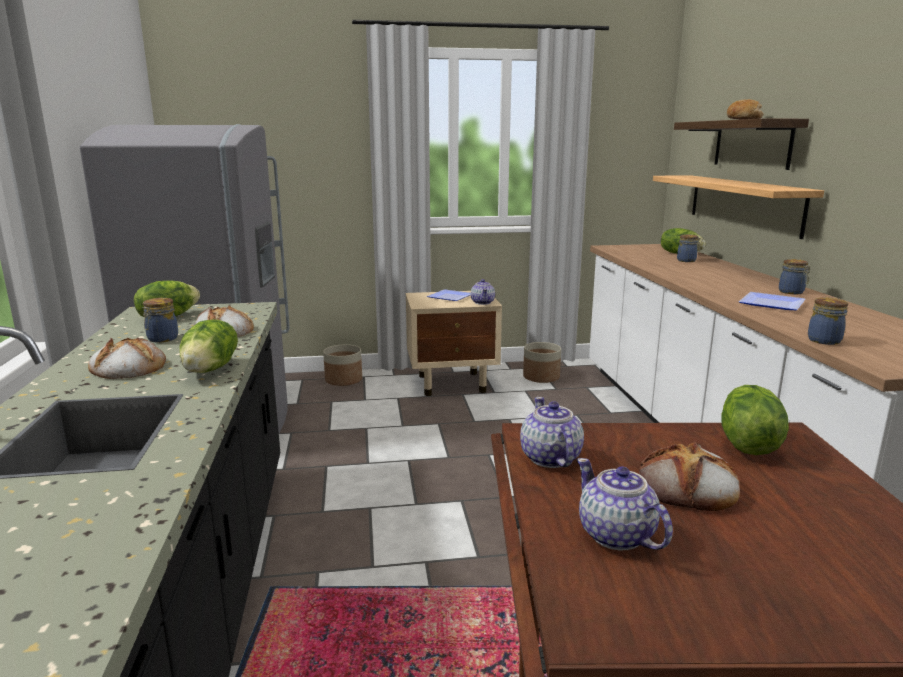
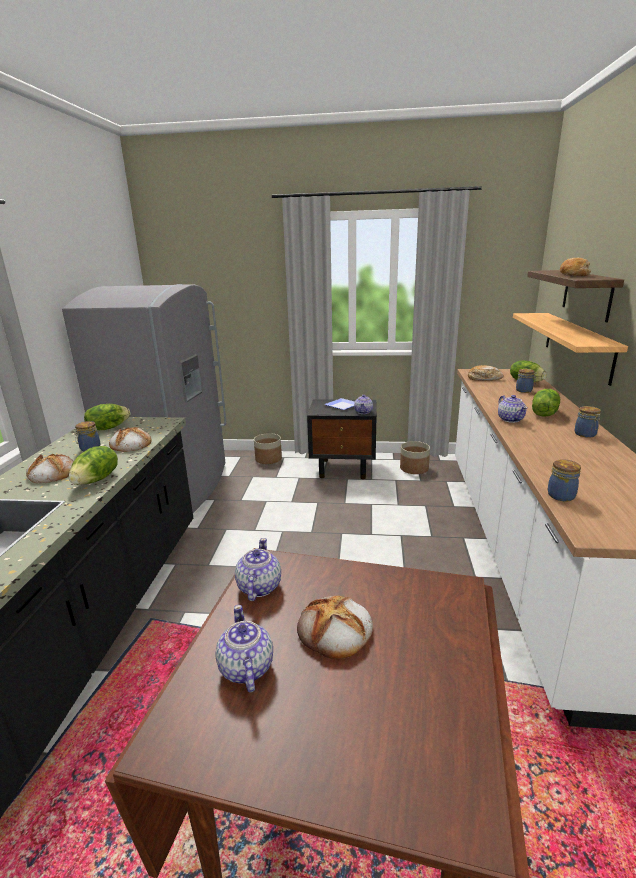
camera: 15 degrees right, 5 degrees up
(453, 383) = (344, 469): beige nightstand -> black nightstand
(631, 252) = (484, 378): none -> bread
(699, 284) = (510, 419): none -> teapot
(746, 444) = (417, 594): lettuce -> lettuce (543, 414)
(774, 304) = (555, 448): plate -> none

